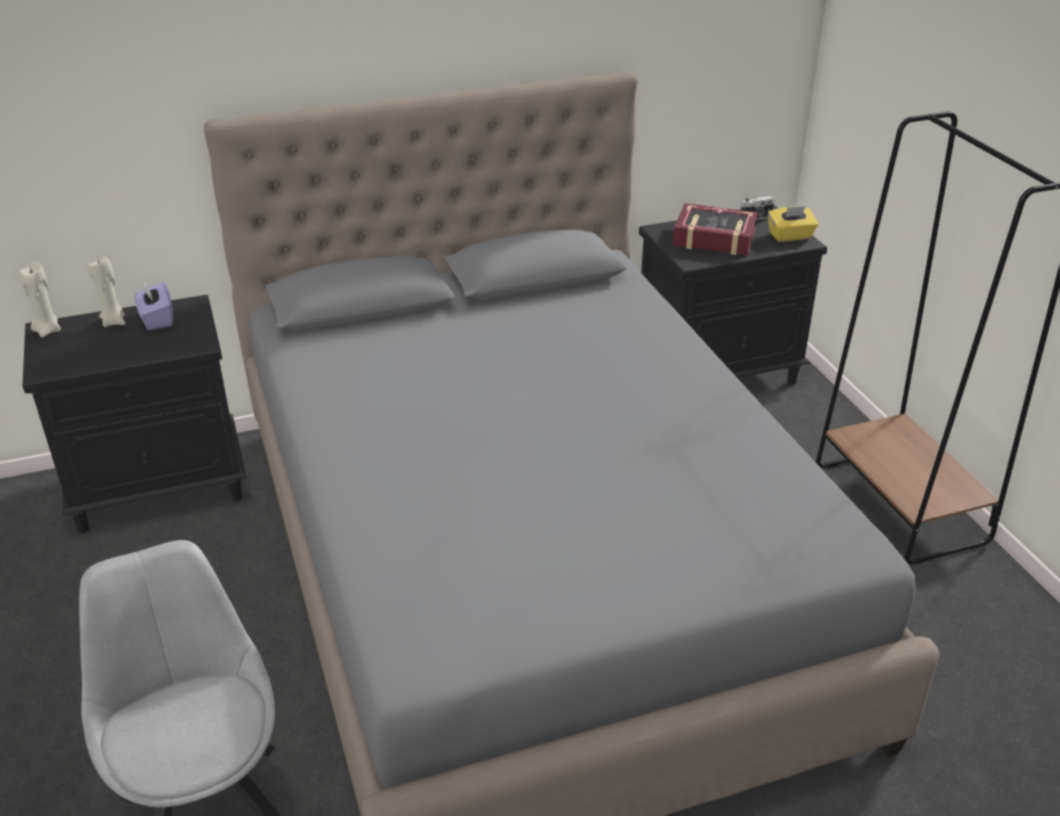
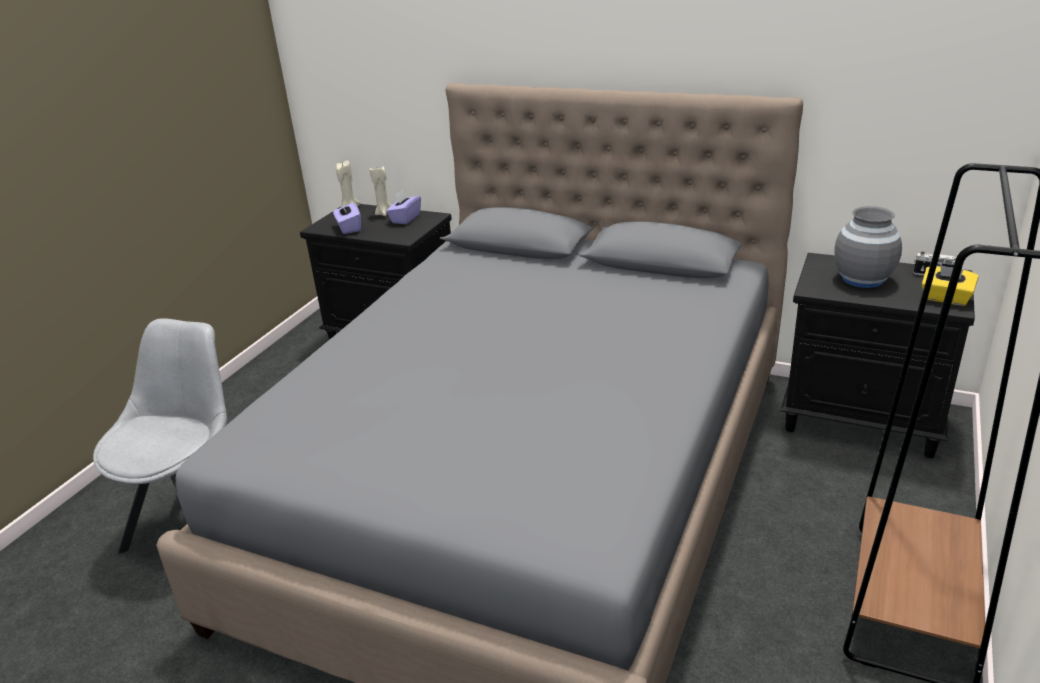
camera: 45 degrees right, 5 degrees down
(94, 356) = (349, 228): none -> purple tissue box
(714, 238) = (863, 279): book -> grey vase

